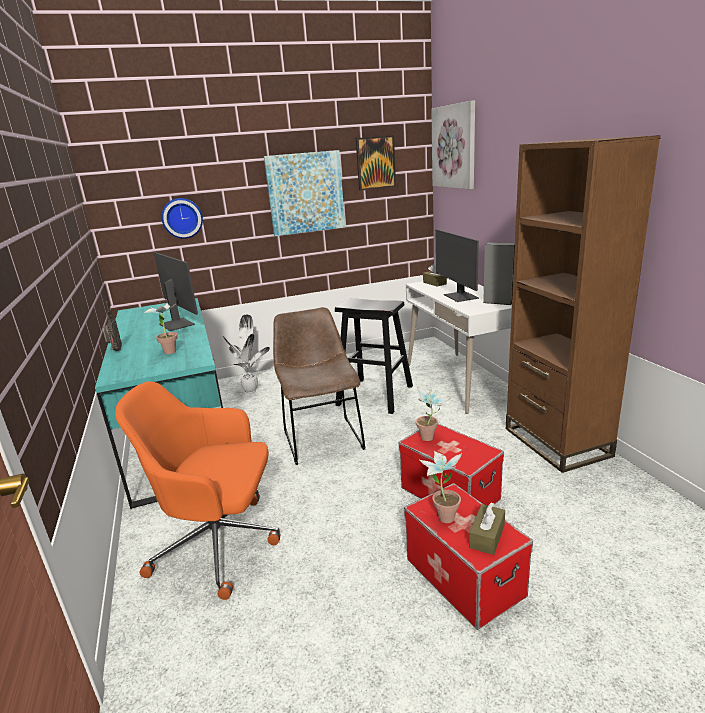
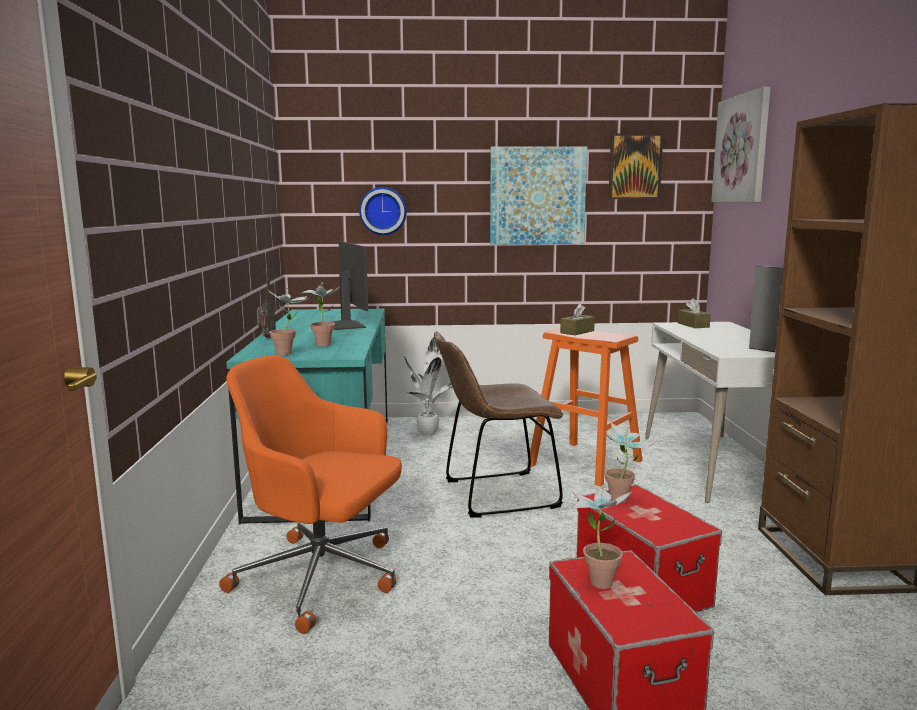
camera: 15 degrees right, 10 degrees down
(146, 367) = (289, 353): none -> potted plant
(321, 437) = (494, 495): brown chair -> brown chair turned 105 degrees counterclockwise
(375, 395) = (585, 463): black stool -> orange stool
(460, 297) = (719, 340): monitor -> none
(487, 536) = (648, 612): brown tissue box -> brown tissue box (577, 332)

